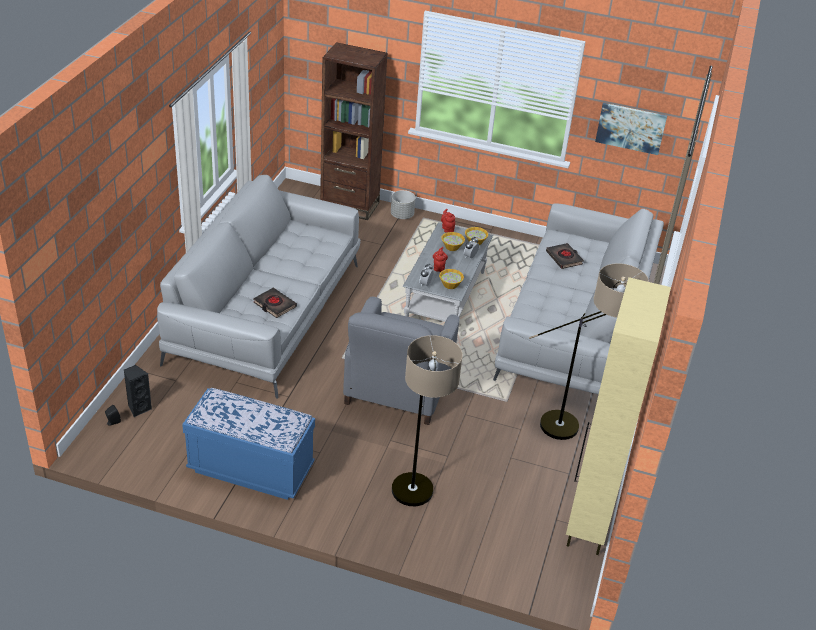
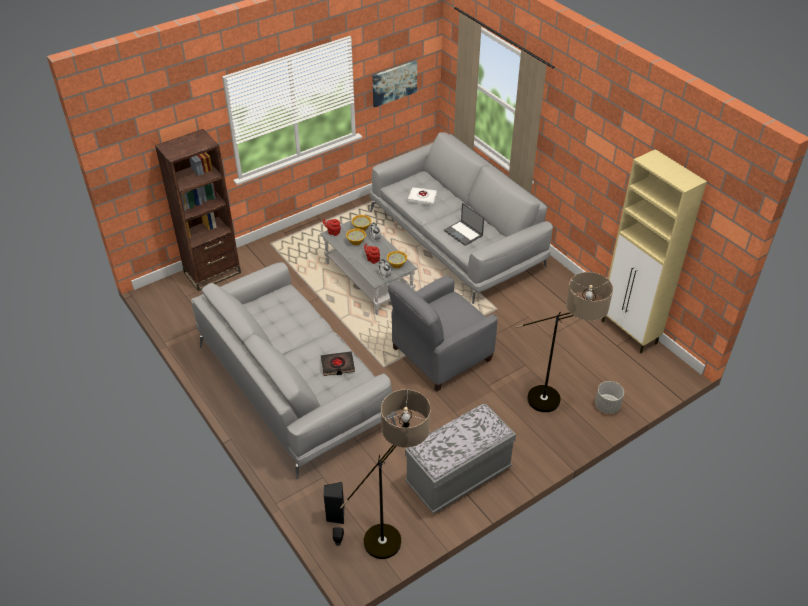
camera: 50 degrees left, 5 degrees up
(251, 469) = (458, 477): blue bench -> grey bench
(397, 388) = (440, 354): grey armchair -> grey armchair turned 90 degrees clockwise
(402, 215) = (255, 252): grey planter -> grey planter (607, 406)
(546, 307) = (463, 233): none -> laptop
(564, 258) = (422, 198): black book -> white book
(574, 430) = (548, 293): floor lamp -> floor lamp (395, 534)

